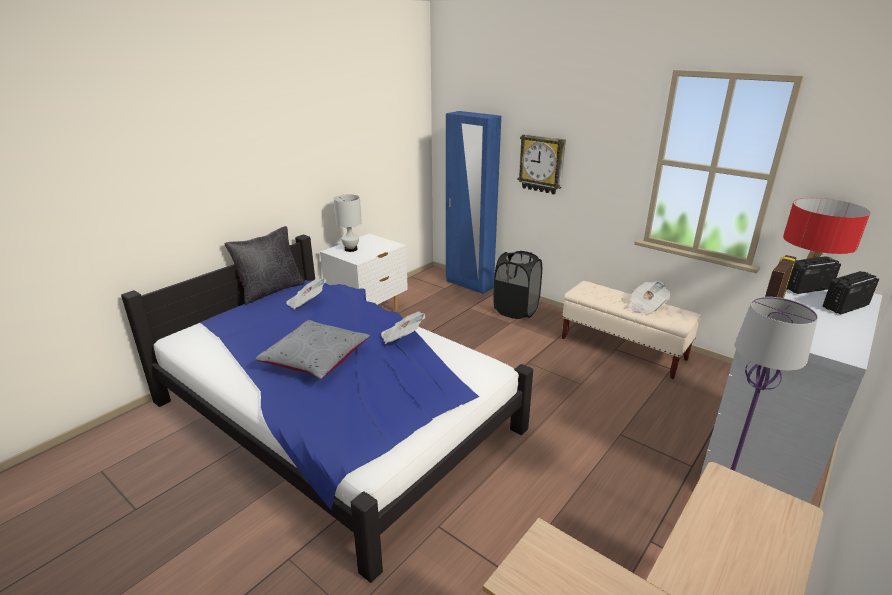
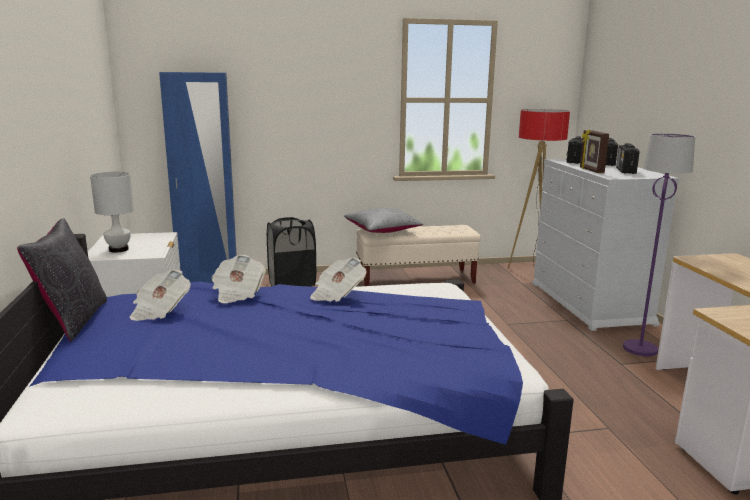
camera: 50 degrees left, 10 degrees down
(316, 359) = (299, 339): grey pillow -> grey pillow (382, 230)
(542, 164) = (282, 120): wall clock -> none
(646, 307) = (433, 229): newspaper -> newspaper (237, 293)
(821, 328) = (625, 171): none -> radio

